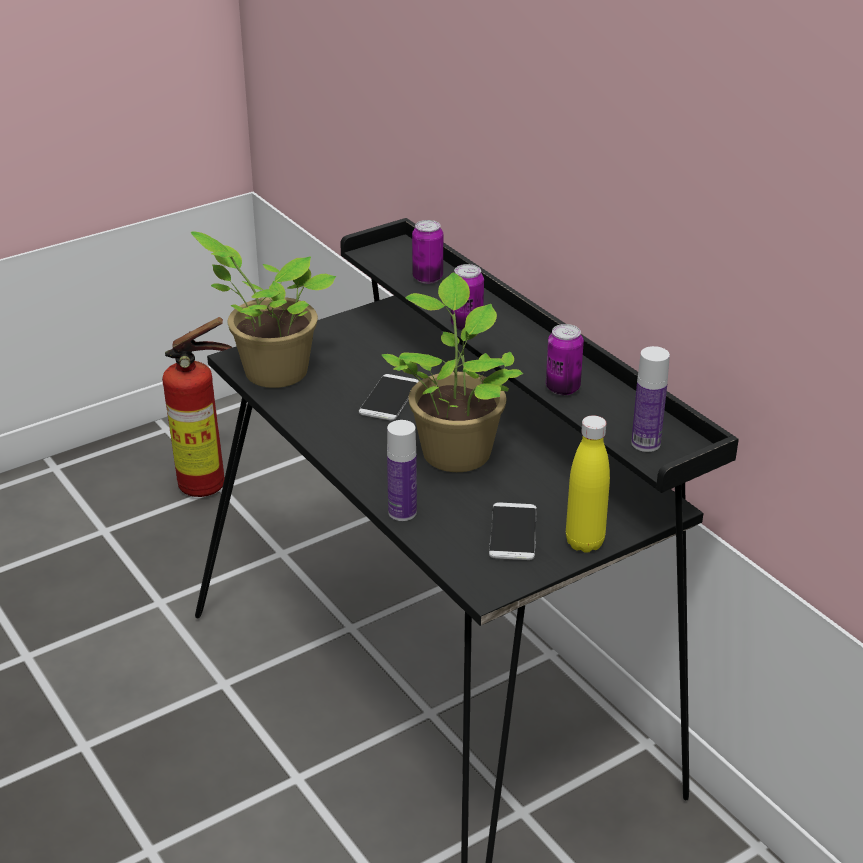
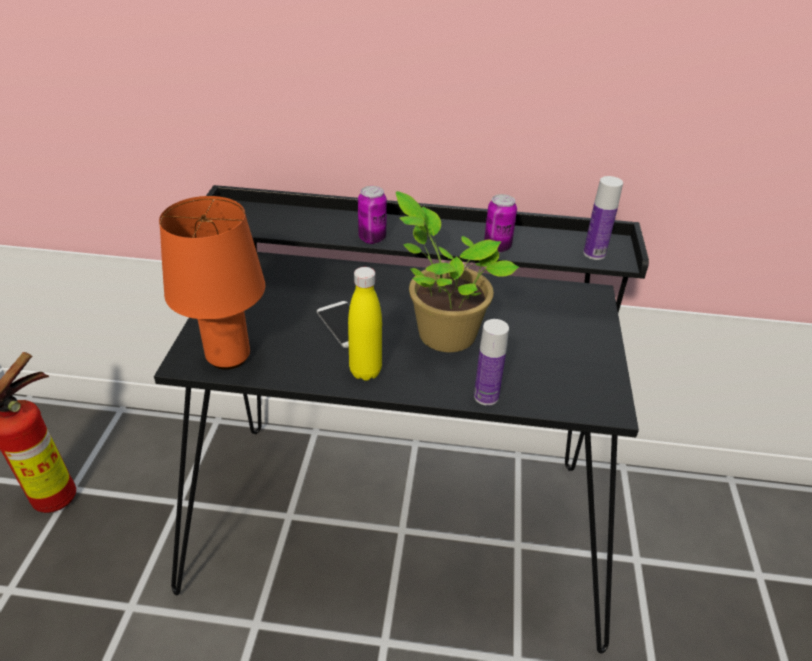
camera: 50 degrees left, 5 degrees up
(270, 372) = (229, 357): potted plant -> orange table lamp
(427, 278) = (290, 220): can -> none
(513, 532) = (561, 362): phone -> none
(584, 542) = (601, 341): yellow bottle -> yellow bottle (365, 371)

